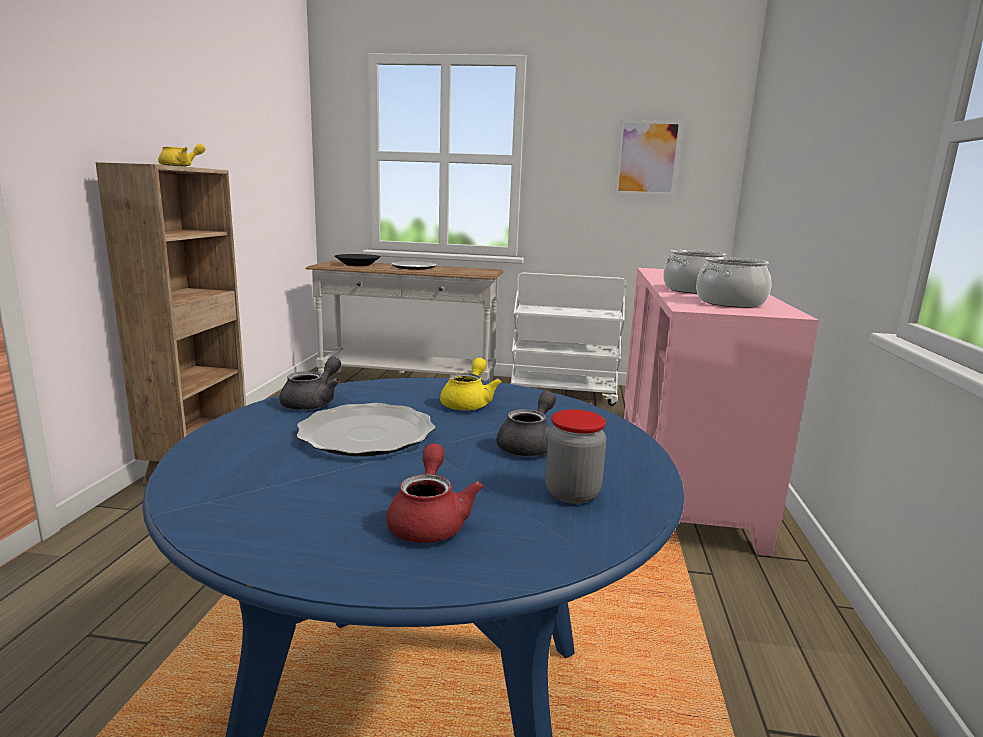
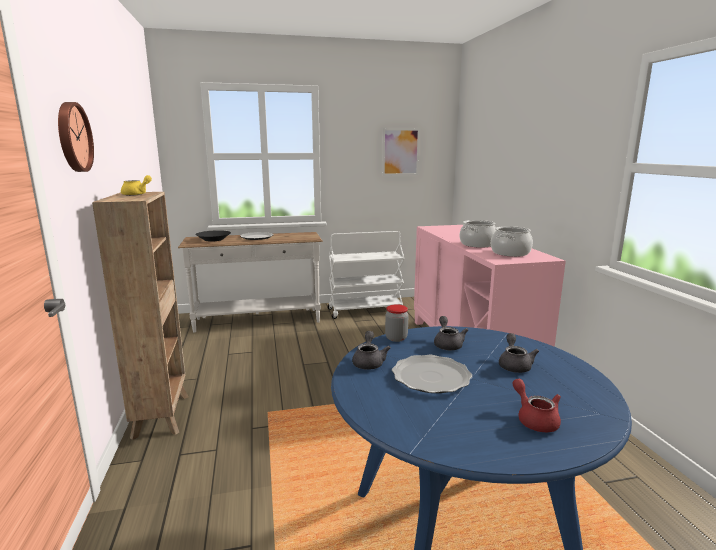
camera: 20 degrees left, 0 degrees up
(79, 77) = (72, 137): none -> wall clock
(469, 403) = (447, 344): yellow teapot -> grey teapot
(572, 493) = (568, 388): jar -> jar (396, 338)

